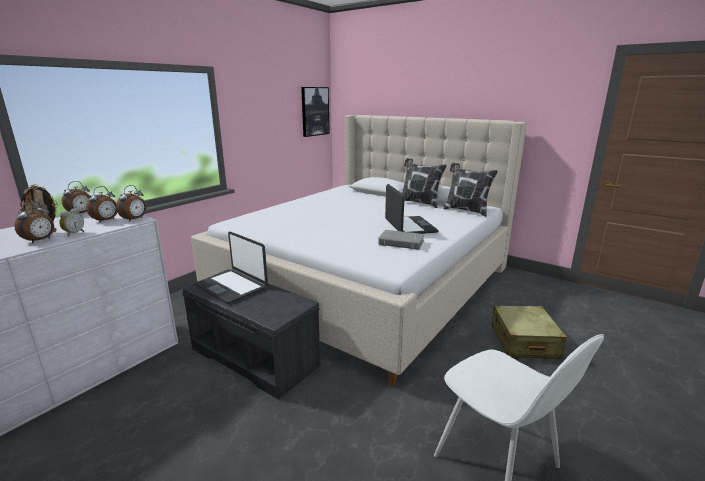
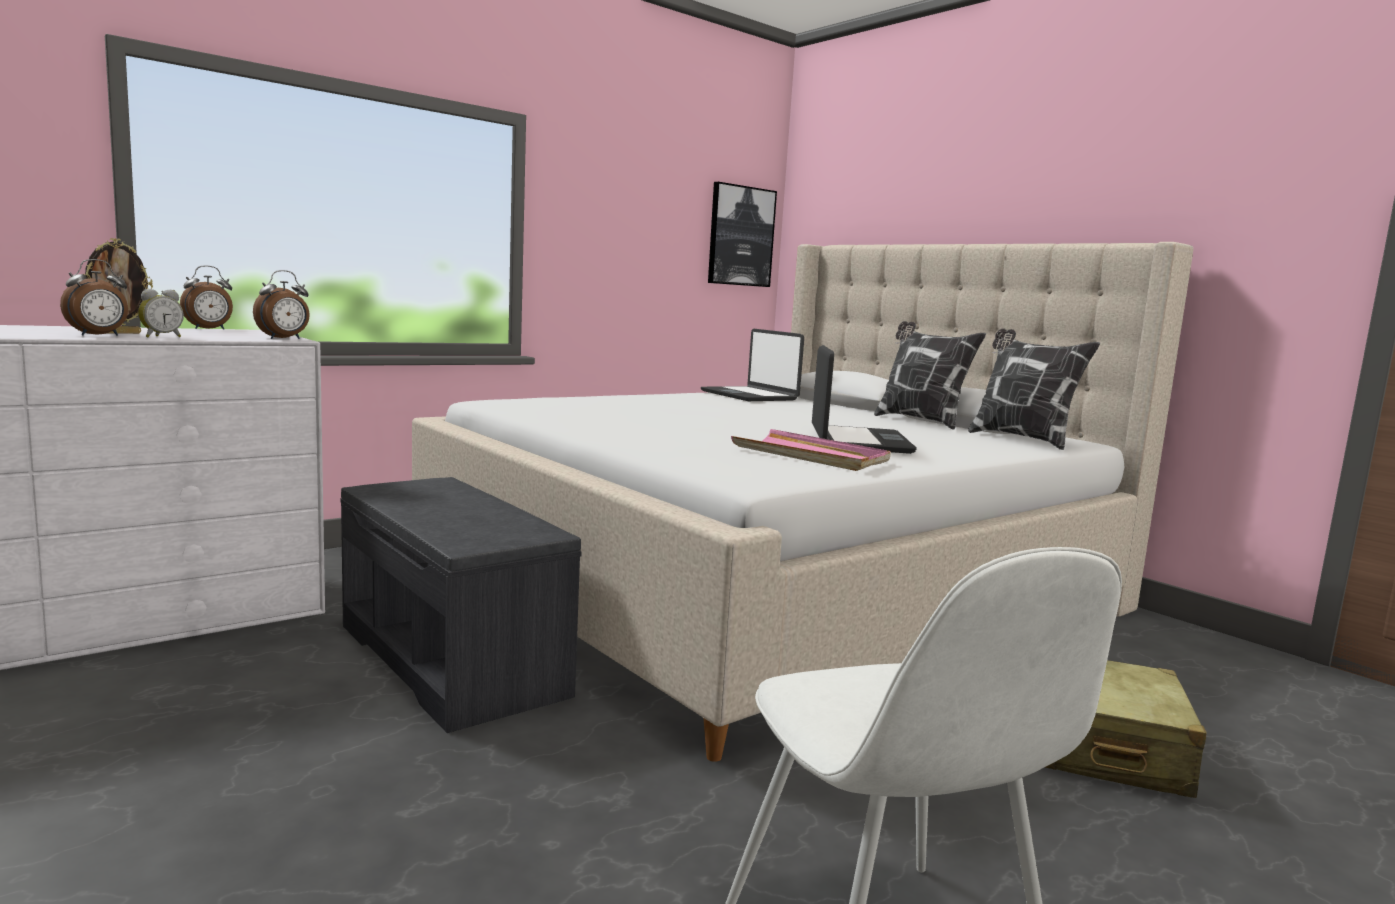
camera: 15 degrees right, 10 degrees down
(106, 220) = (236, 335): alarm clock -> none
(232, 286) = (433, 496): laptop -> laptop (750, 395)
(401, 243) = (810, 456): grey book -> pink tray

